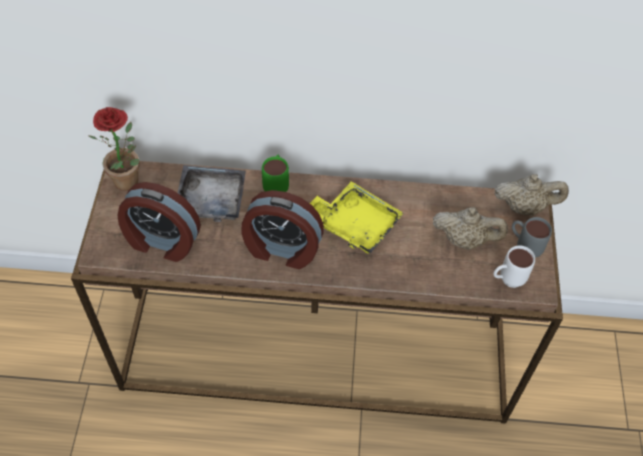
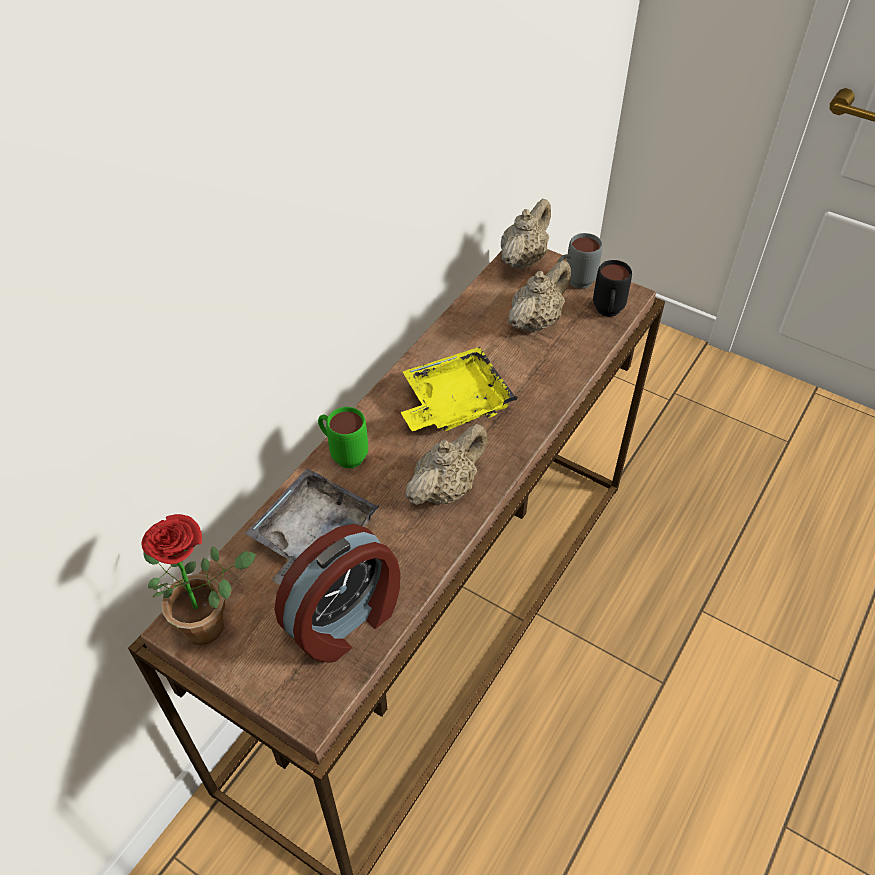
camera: 60 degrees left, 5 degrees down
(282, 249) = (446, 489): alarm clock -> beige teapot
(506, 281) = (607, 313): white mug -> black mug

